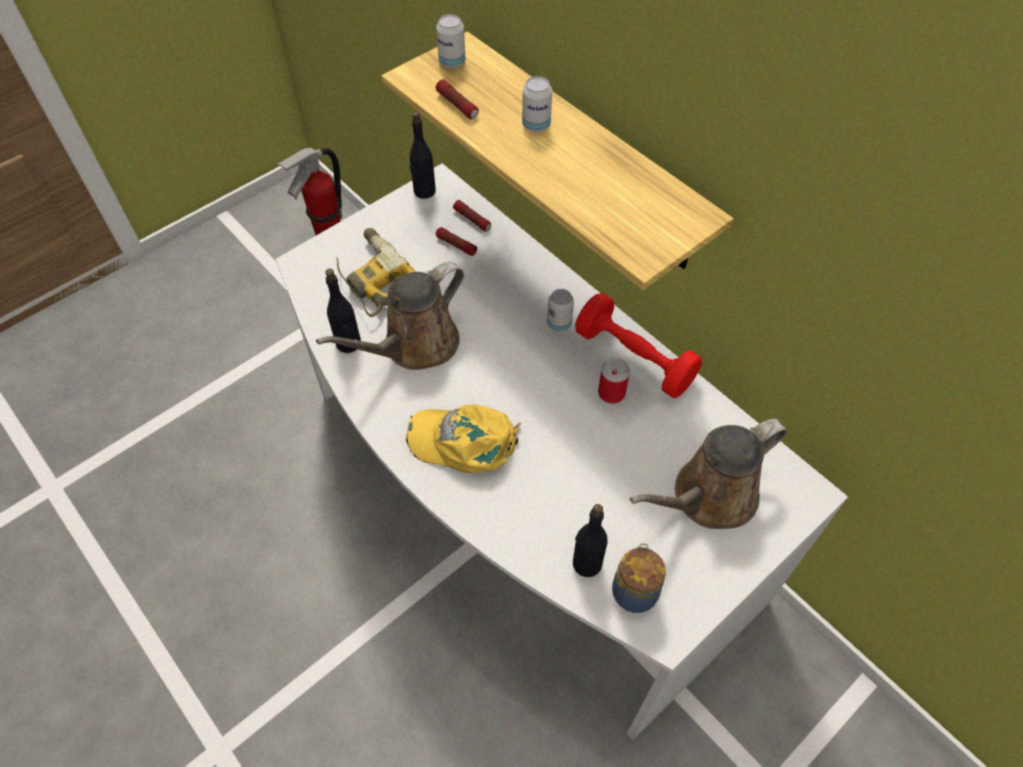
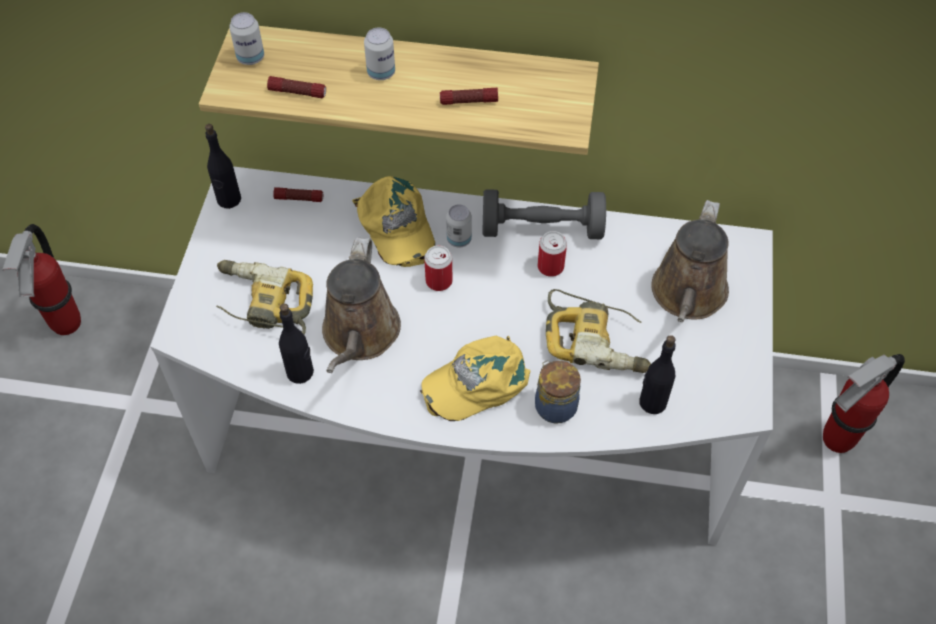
camera: 40 degrees left, 0 degrees up
(456, 245) = (307, 229): flashlight -> flashlight (469, 101)
(512, 345) = (439, 281): none -> can
(520, 284) = (395, 227): none -> yellow cap
(591, 478) = (597, 340): none -> power drill
(634, 358) = (542, 229): red dumbbell -> grey dumbbell
(634, 590) = (700, 396): jar -> jar (554, 405)
(825, 742) = (836, 440): none -> fire extinguisher

